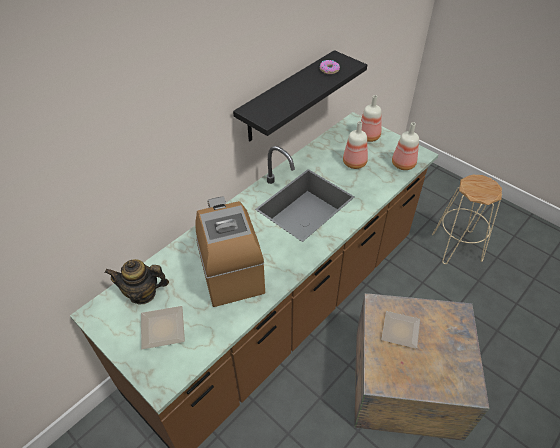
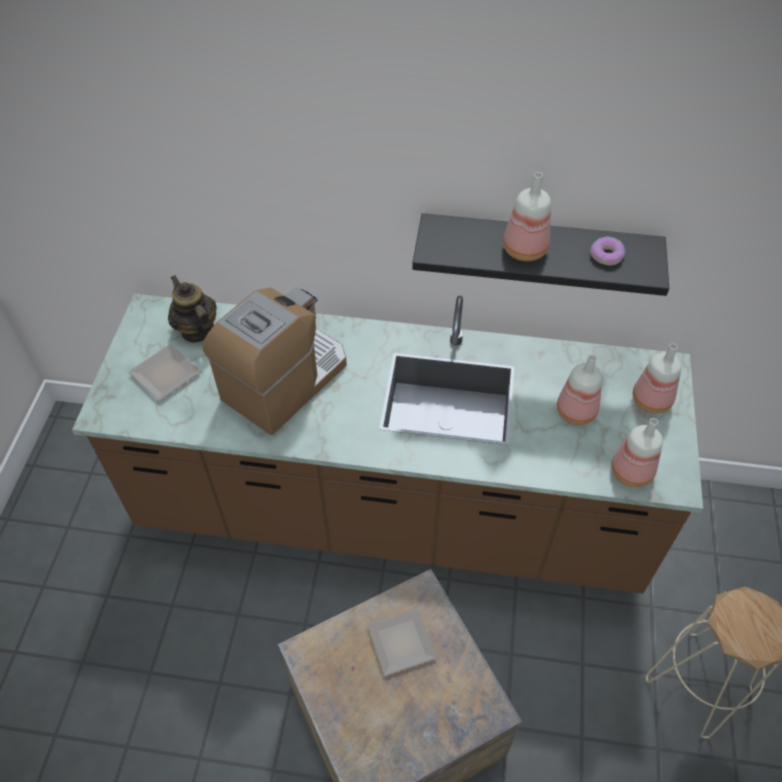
camera: 55 degrees right, 5 degrees up
(299, 91) = (523, 250): none -> bottle

